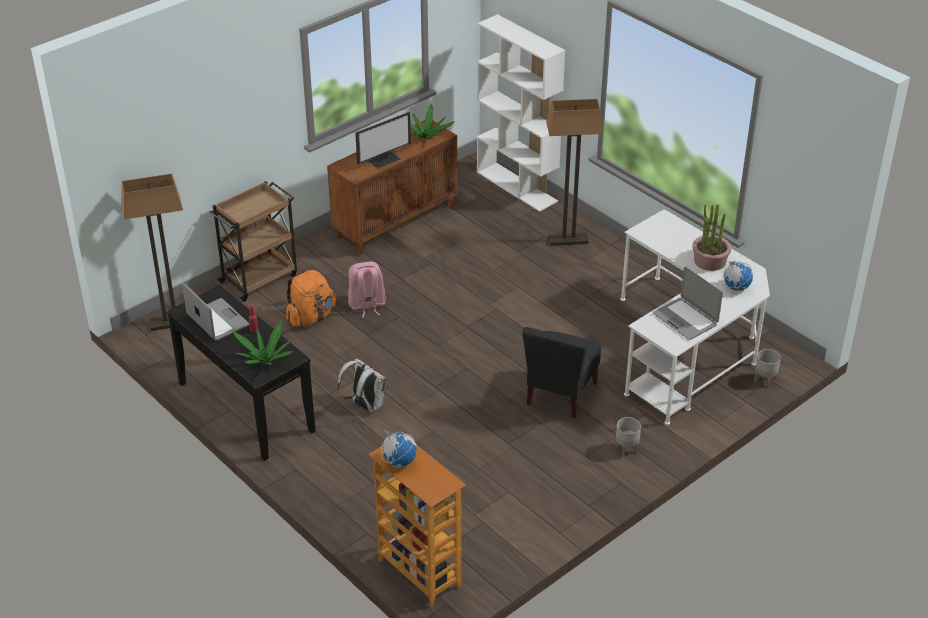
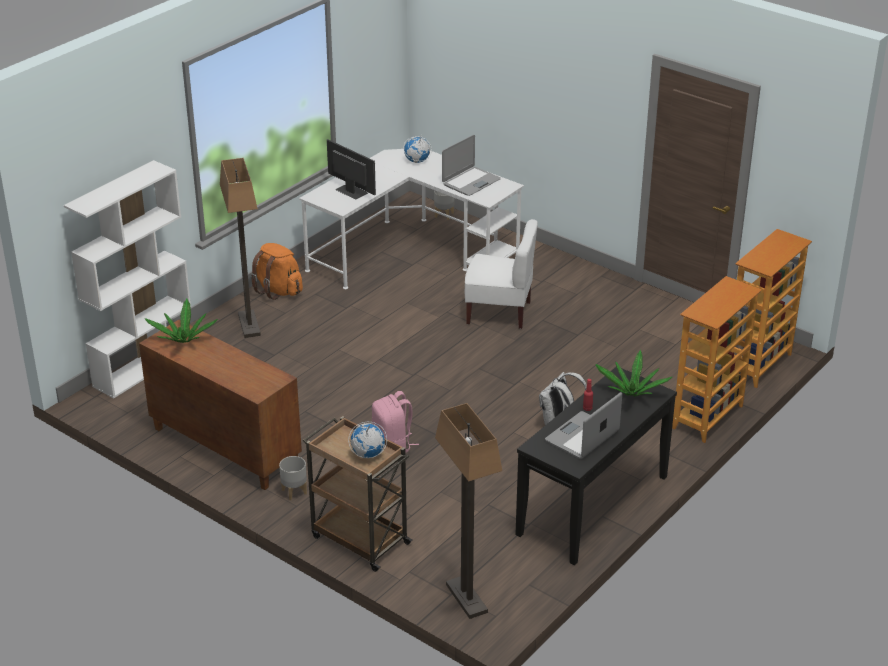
camera: 100 degrees left, 5 degrees down
(311, 317) = (426, 484): orange backpack -> orange backpack (278, 290)
(341, 510) = (708, 418): none -> bookcase
(384, 159) = (239, 363): monitor -> monitor (351, 191)
(399, 461) = (770, 260): globe -> globe (367, 454)
(560, 394) = (499, 312): black chair -> white chair
(626, 449) = (559, 275): grey planter -> grey planter (294, 491)
(709, 261) = (380, 173): potted plant -> none

